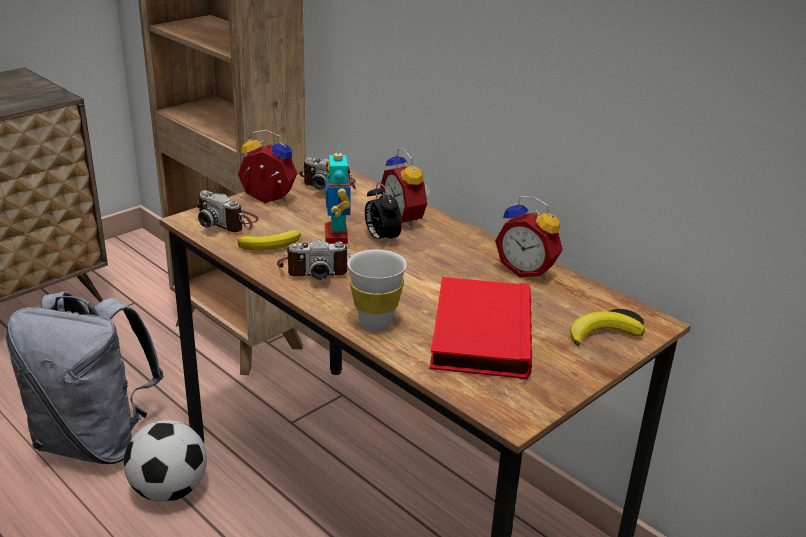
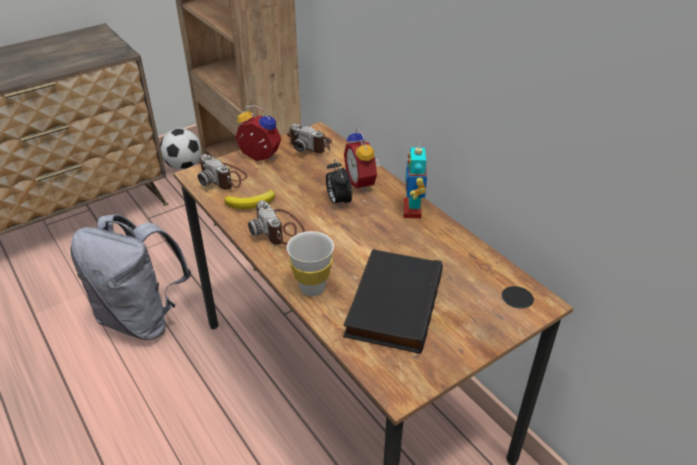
camera: 10 degrees right, 10 degrees up
(169, 490) = (187, 363): football -> football (184, 166)
(315, 269) = (279, 229): camera -> camera turned 60 degrees clockwise
(337, 236) = (304, 197): toy robot -> toy robot (412, 210)
(478, 333) = (392, 303): red book -> black book
(527, 270) = (449, 241): alarm clock -> none
(602, 333) = (495, 311): banana -> none

